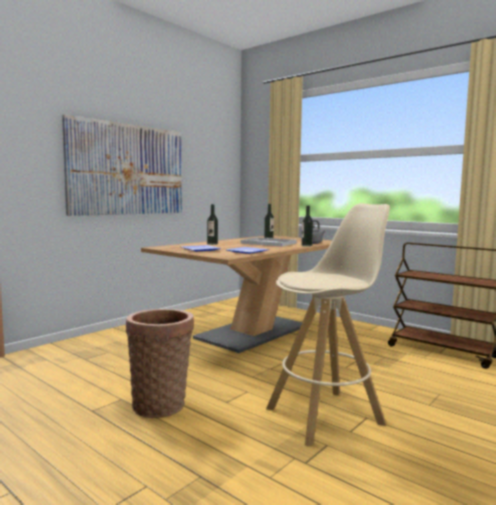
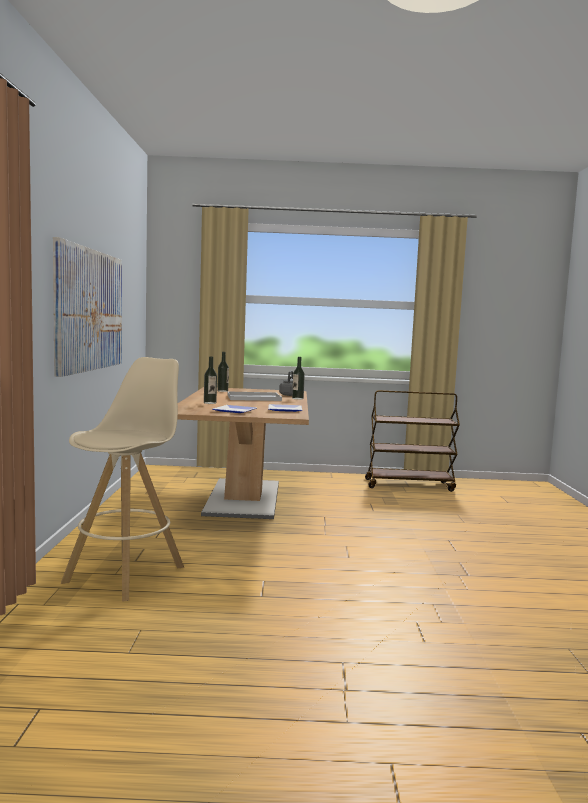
camera: 40 degrees left, 0 degrees up
(161, 404) = (304, 573): basket -> none
(326, 415) = (426, 546): beige stool -> beige stool (126, 573)

